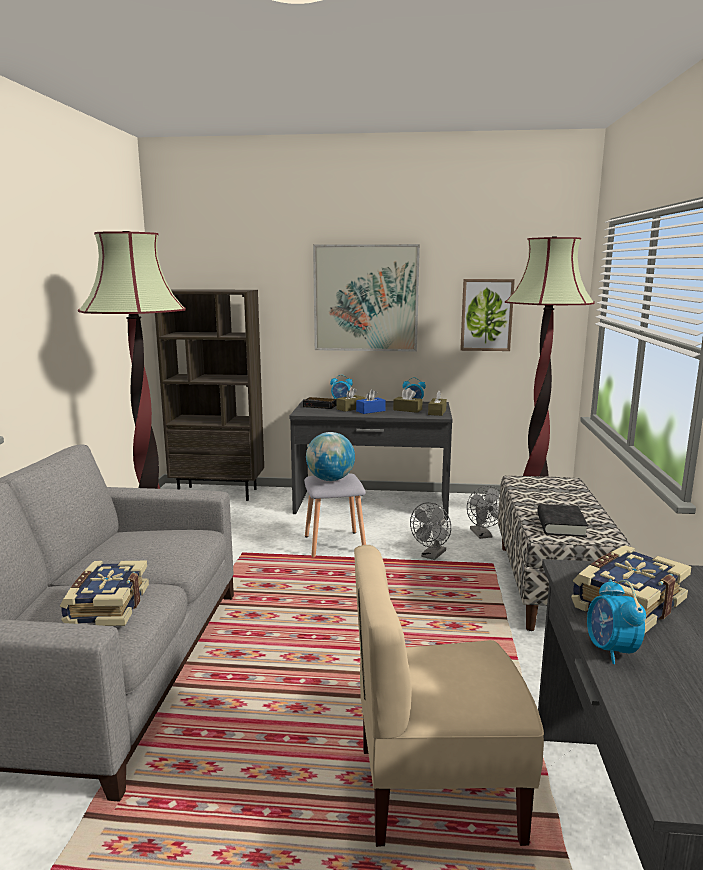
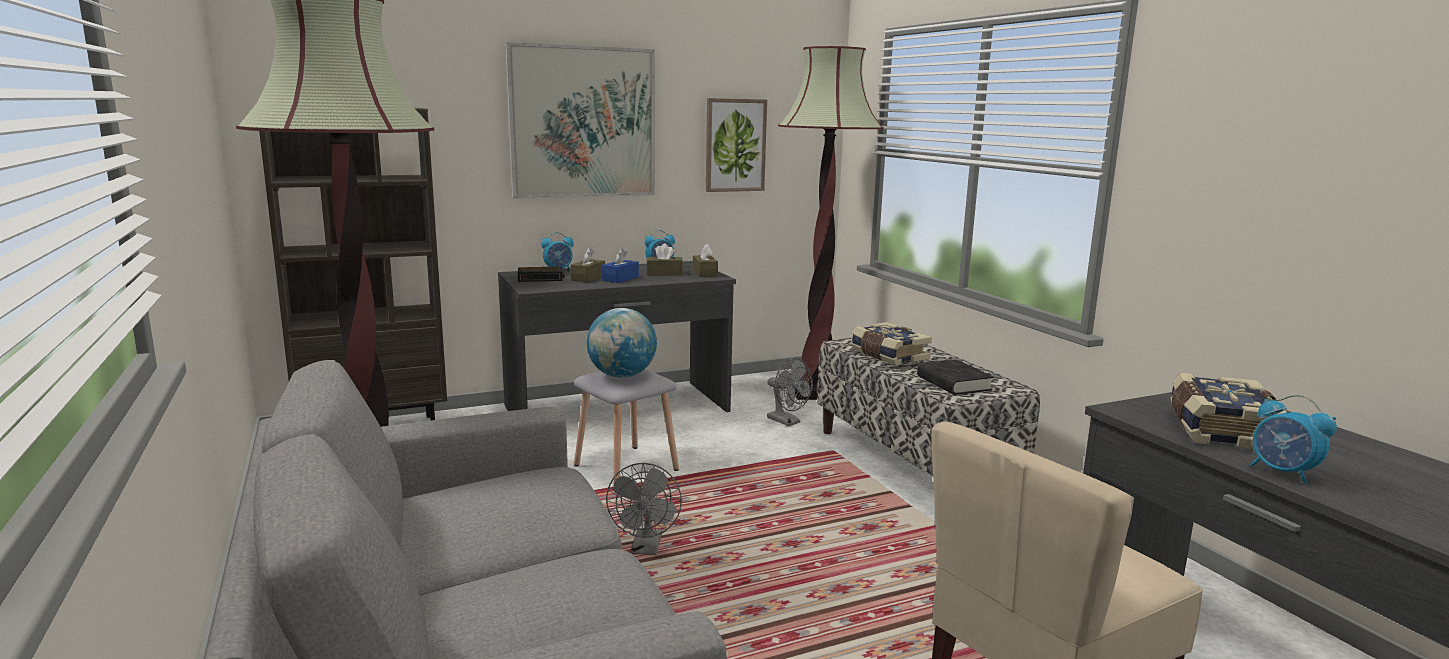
camera: 30 degrees left, 0 degrees up
(106, 606) = (576, 599): book -> book (888, 356)
(432, 556) = (758, 456): grey fan -> grey fan (646, 549)

